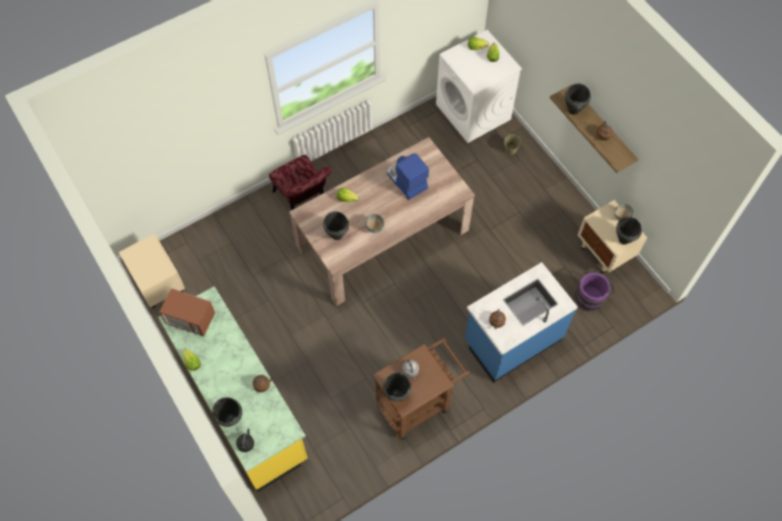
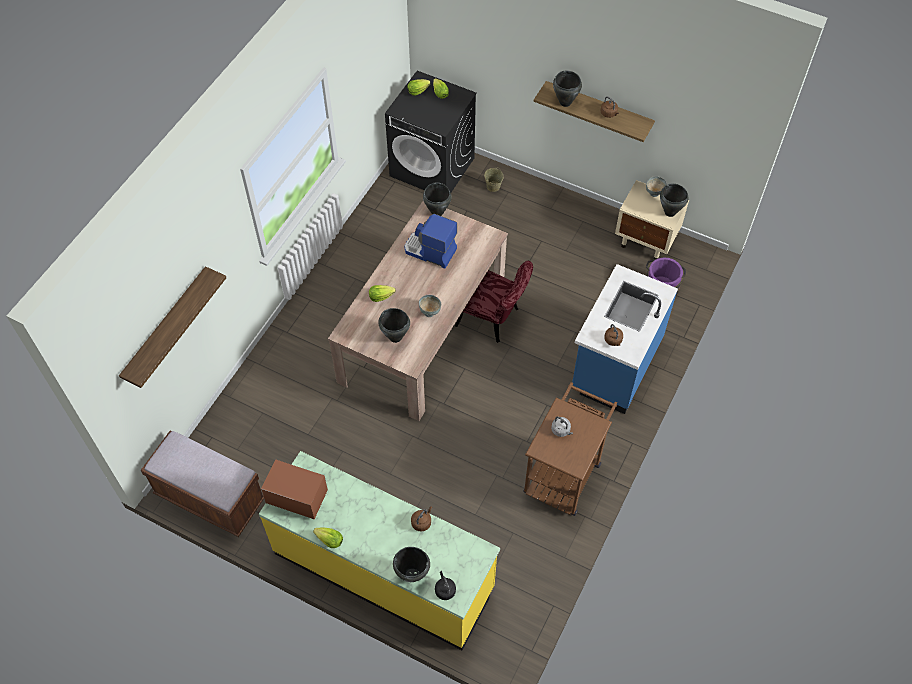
camera: 30 degrees left, 5 degrees down
(159, 285) = (210, 498): beige nightstand -> brown bench
(160, 149) = (166, 327): none -> shelf
(190, 319) = (297, 497): microwave -> microwave turned 150 degrees counterclockwise
(303, 200) = (313, 333): red chair -> red chair (493, 319)
(396, 395) = (563, 461): black cooking pot -> black cooking pot (437, 212)
(473, 112) = (433, 167): white washing machine -> black washing machine

